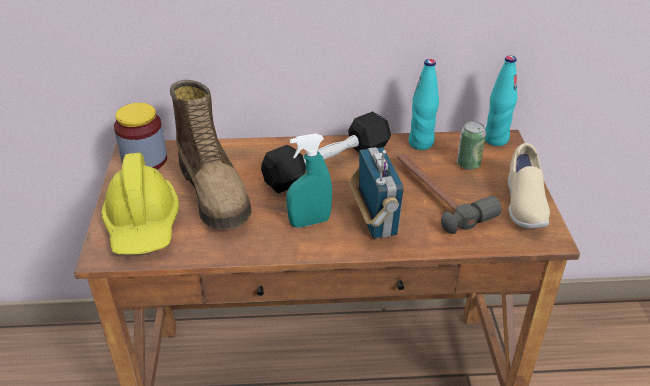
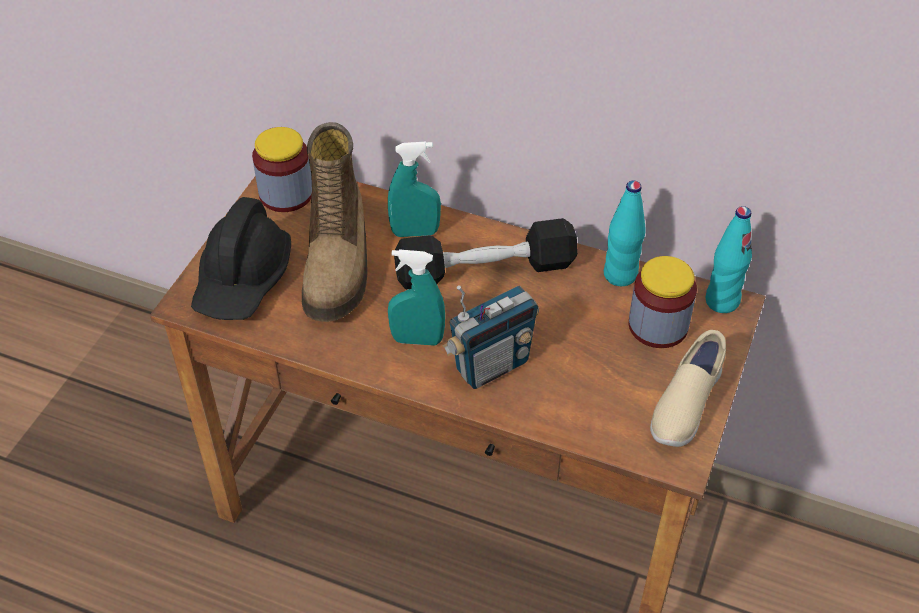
camera: 25 degrees right, 10 degrees up
(143, 224) = (243, 279): yellow hard hat -> black hard hat
(260, 157) = (415, 232): none -> turquoise spray bottle
(375, 221) = (491, 365): radio -> radio turned 45 degrees clockwise
(437, 194) = (588, 355): hammer -> none
(468, 164) = (658, 326): can -> jar

